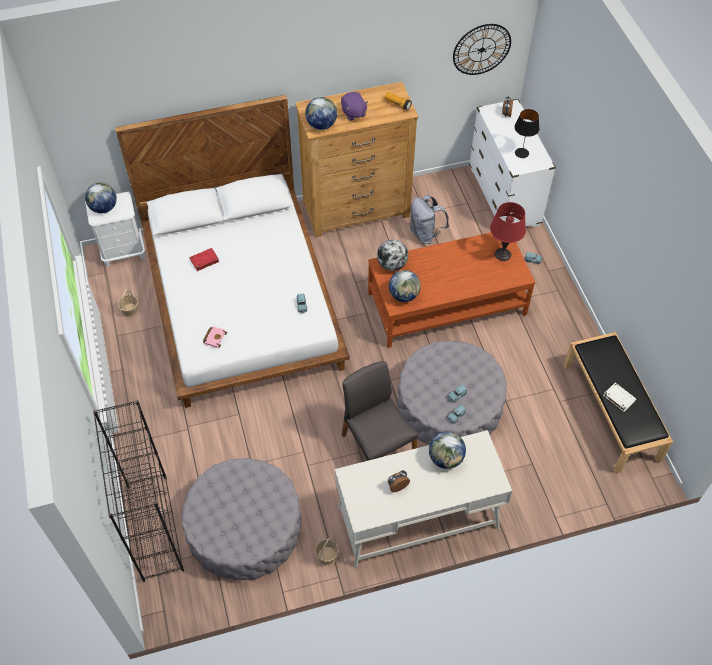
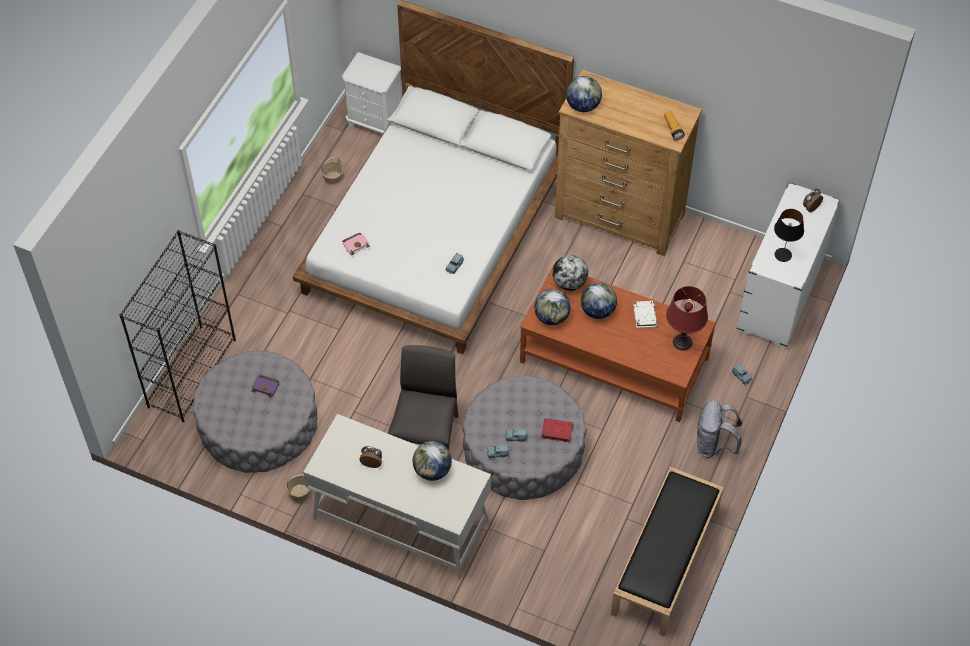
camera: 40 degrees right, 0 degrees up
(104, 208) = (365, 69): globe -> globe (597, 311)
(204, 261) = (411, 171): red book -> red book (556, 431)
(242, 492) = (266, 386): none -> purple book
(353, 113) = (623, 112): purple plush toy -> none
(425, 234) = (662, 282): grey backpack -> grey backpack (714, 445)
(482, 49) = (800, 123): wall clock -> none
(618, 398) = (657, 542): white book -> white book (644, 315)

